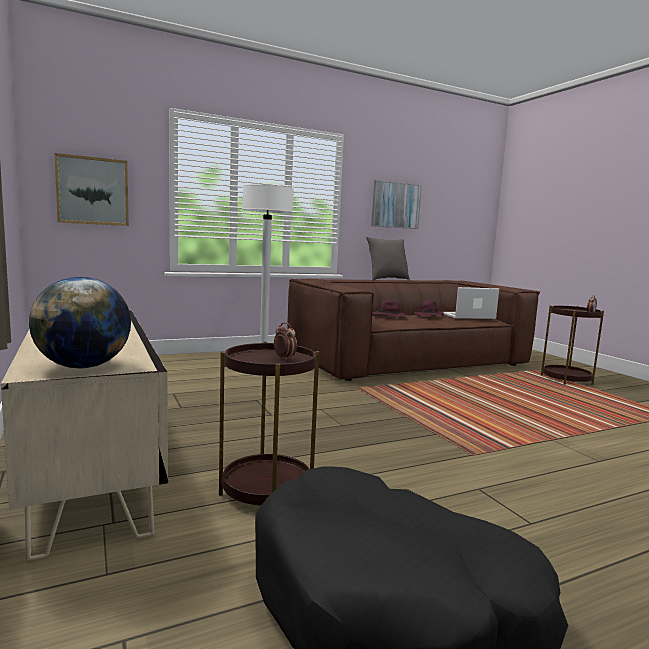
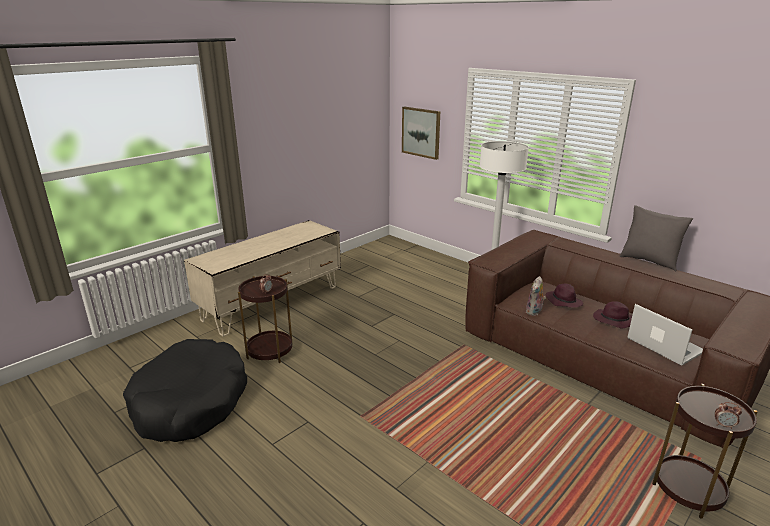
camera: 70 degrees right, 15 degrees up
(84, 366) = (209, 262): globe -> none
(395, 205) = (705, 170): picture -> none
(398, 324) = (534, 312): none -> plush toy

